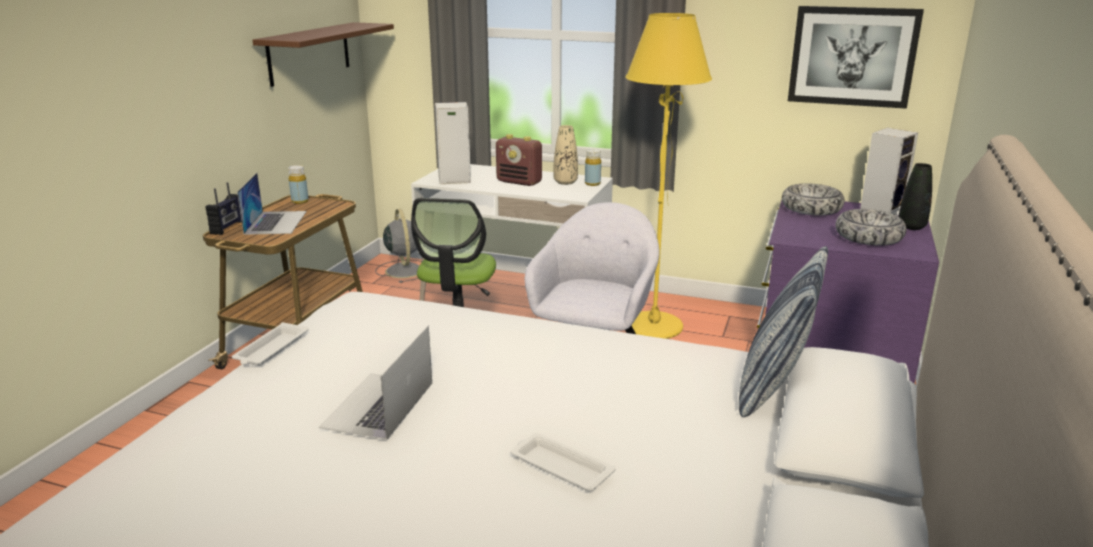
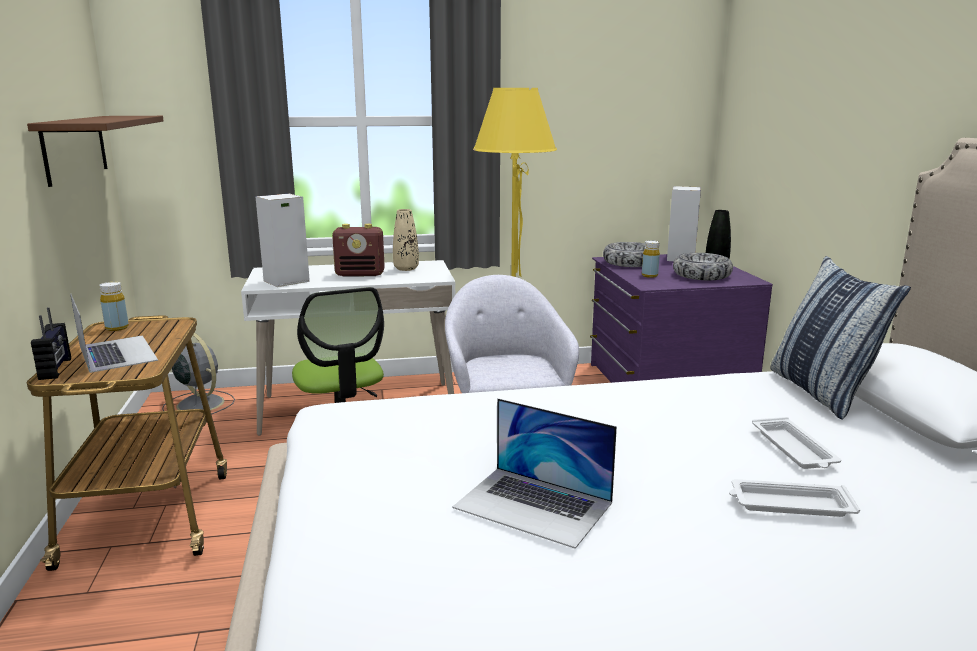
camera: 30 degrees left, 5 degrees down
(271, 350) = (310, 487): white tray -> white tray (794, 449)
(378, 405) = (533, 505): laptop -> laptop turned 45 degrees counterclockwise
(592, 184) = (434, 266): yellow bottle -> yellow bottle (649, 275)
(852, 56) = (638, 127): picture -> none

